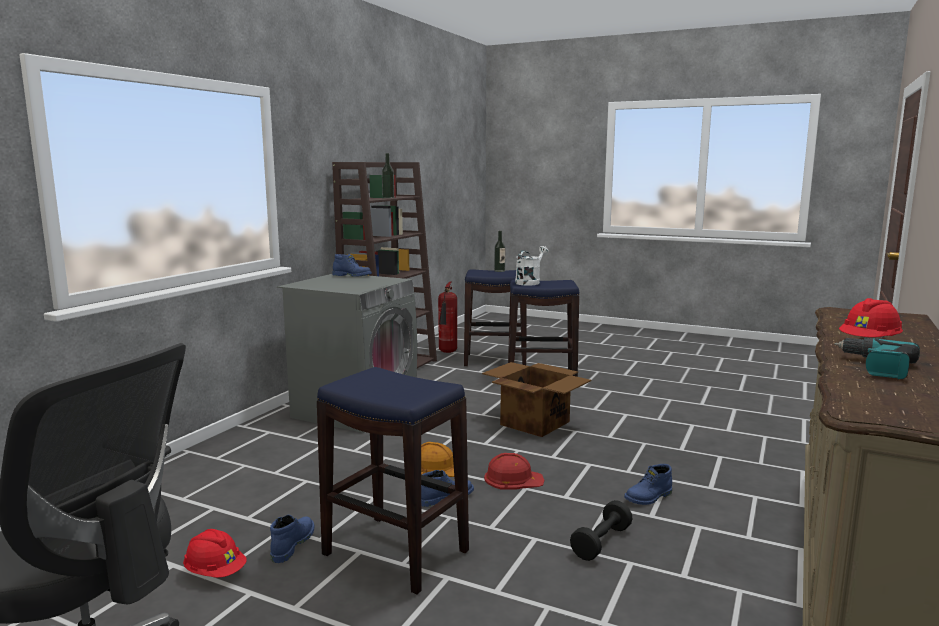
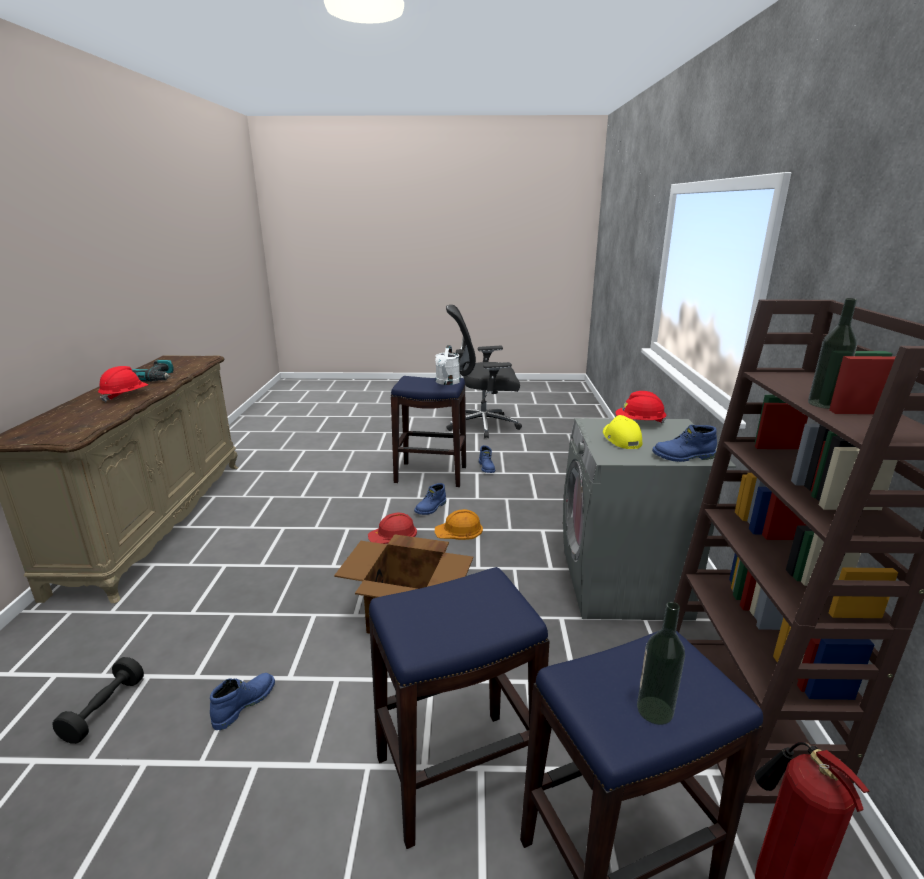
camera: 155 degrees right, 10 degrees up
(215, 572) = (502, 453): red hard hat -> red hard hat (639, 423)
(364, 283) = (620, 439): none -> yellow cap
(529, 282) = (484, 600): white watering can -> white watering can (447, 382)
(601, 542) = (318, 503): black dumbbell -> black dumbbell (104, 709)
(649, 497) = (282, 542): blue boot -> blue boot (244, 704)

